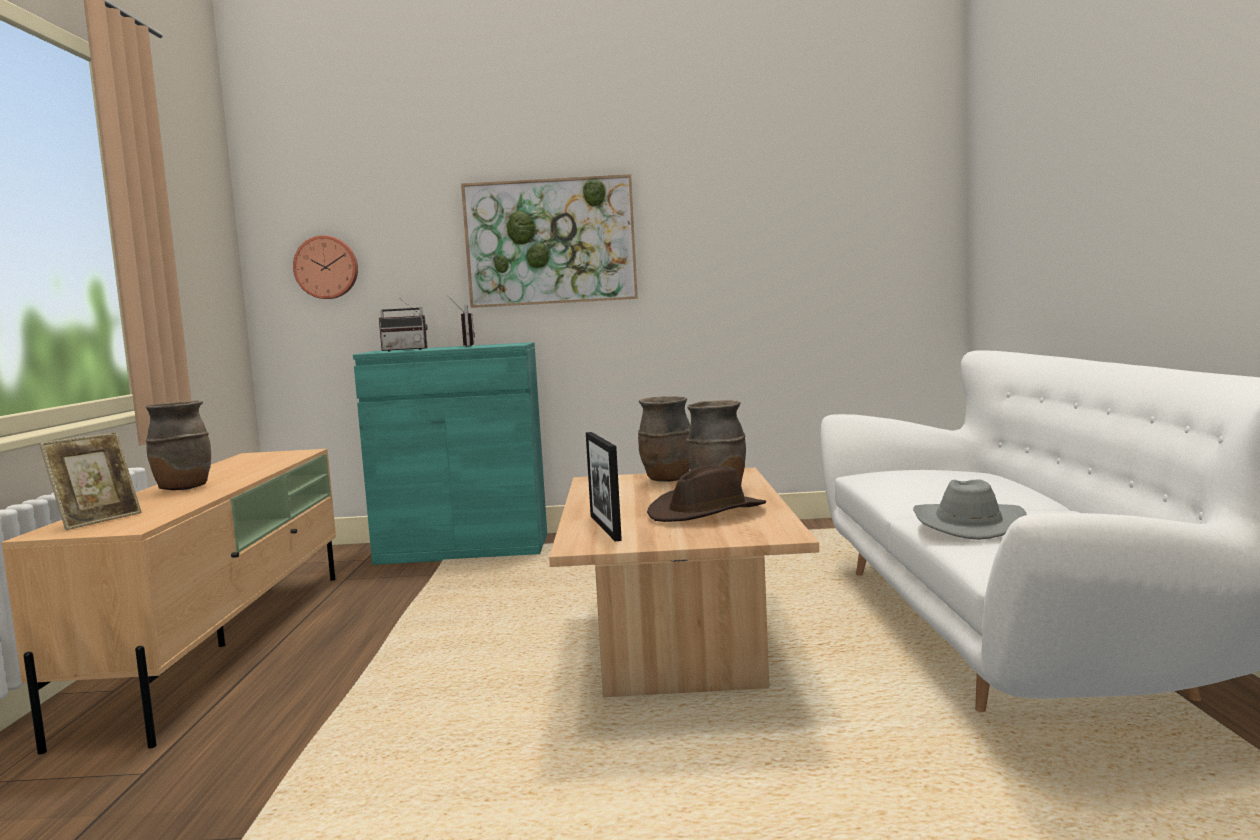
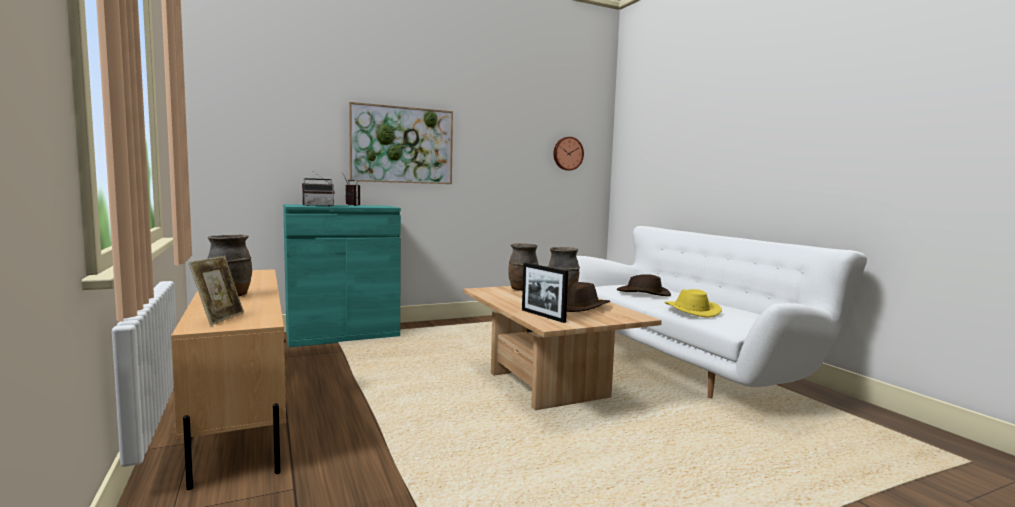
camera: 25 degrees left, 0 degrees up
(326, 267) = (249, 145): wall clock -> wall clock (567, 153)
(929, 487) = (643, 293): none -> brown hat
(967, 524) = (690, 310): grey hat -> yellow hat

